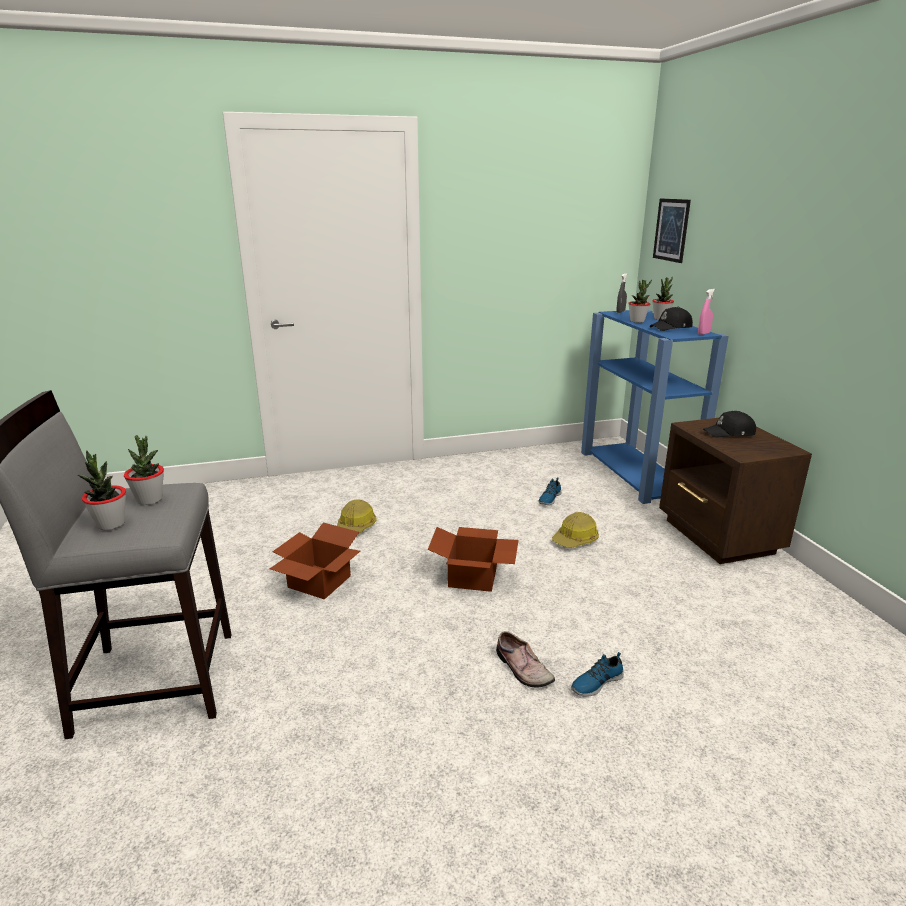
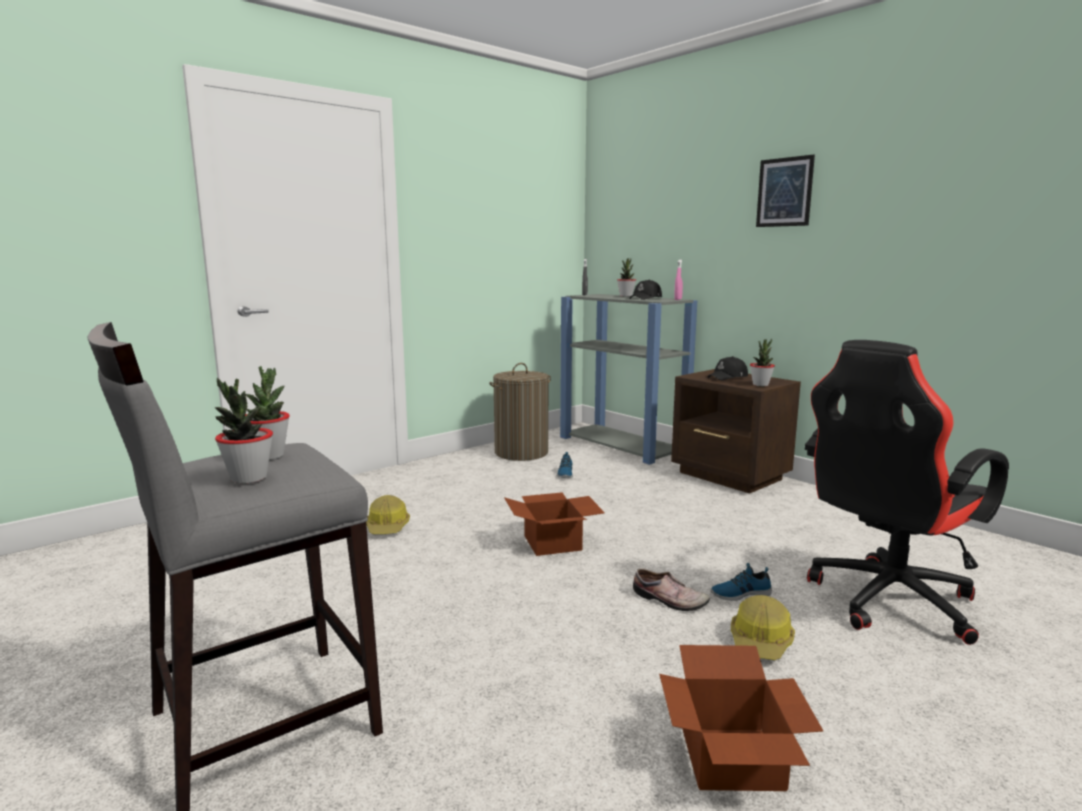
camera: 25 degrees left, 10 degrees down
(317, 582) = (389, 581): cardboard box -> cardboard box (730, 760)
(529, 465) = (521, 452): none -> laundry basket
(575, 540) = (618, 498): hard hat -> hard hat (761, 642)
(596, 682) = (740, 593): shoe -> shoe turned 45 degrees clockwise
(637, 321) = (611, 297): potted plant -> potted plant (760, 385)
(637, 473) = (622, 444): blue bookcase -> grey bookcase
(671, 230) = (619, 220): picture -> picture (784, 192)
(738, 744) = (884, 605): none -> black office chair

